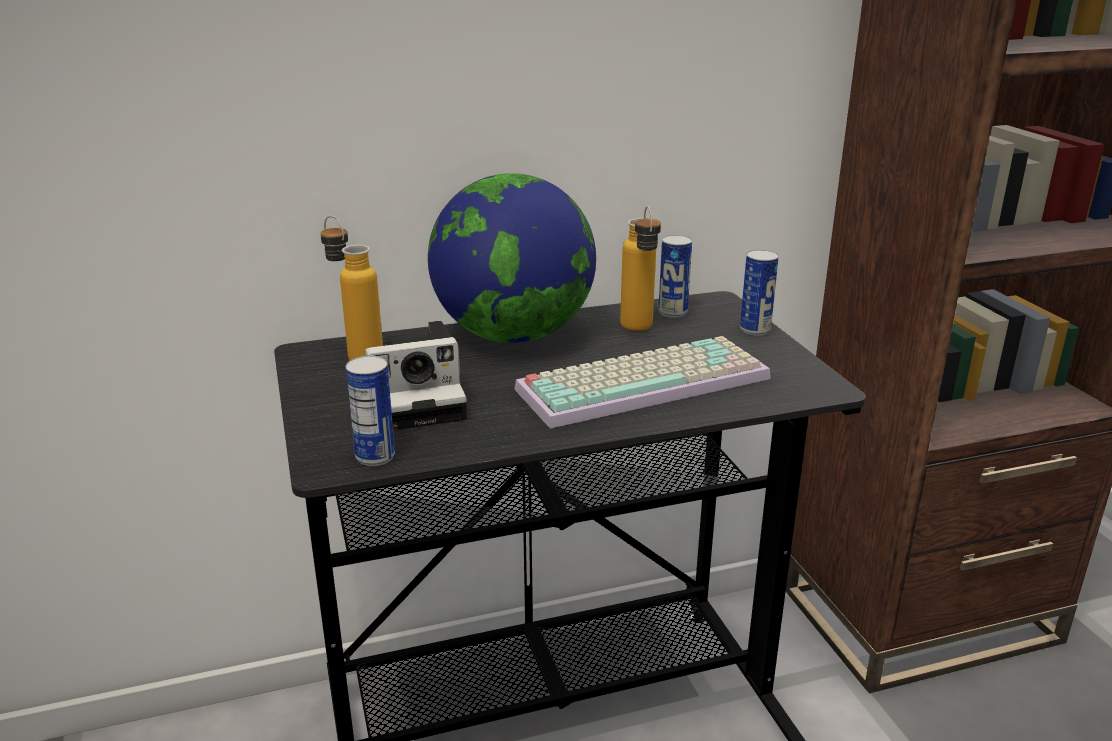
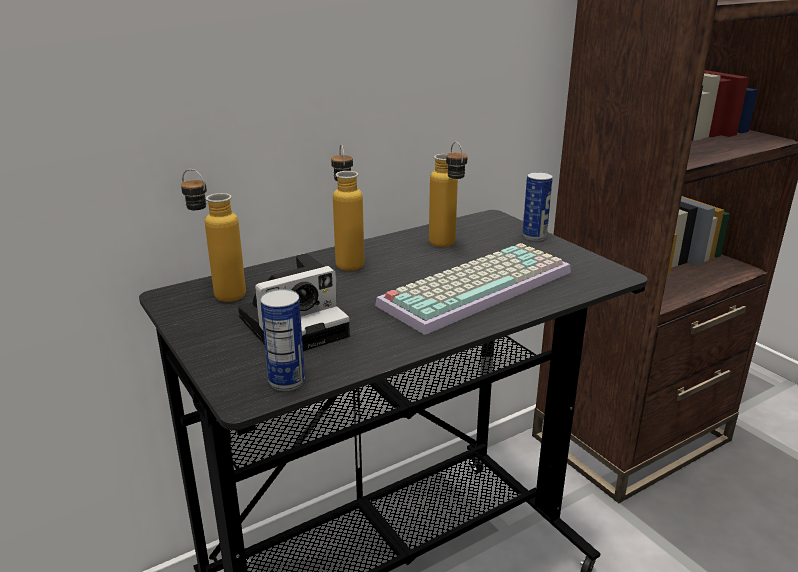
camera: 15 degrees left, 0 degrees up
(514, 335) = (348, 261): globe -> bottle
(672, 312) = (463, 229): can -> none

